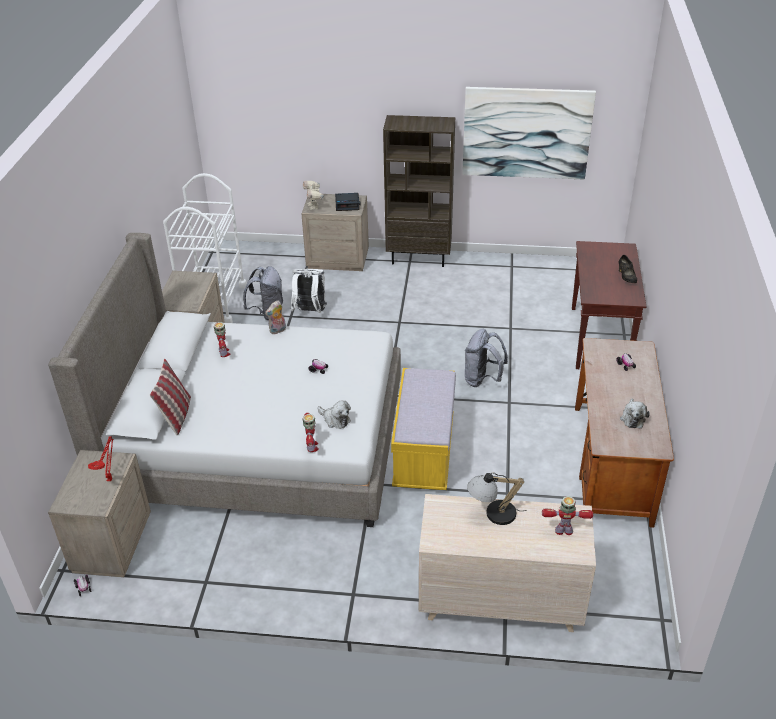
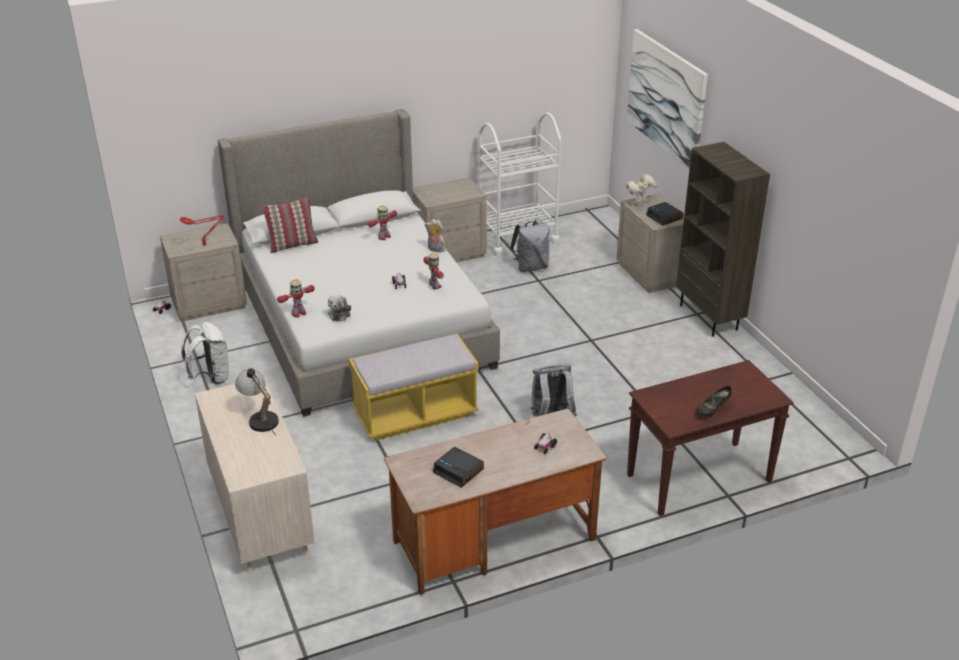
camera: 60 degrees right, 5 degrees down
(310, 311) = (555, 287): white backpack -> white backpack (211, 377)
(526, 133) = (823, 229): picture -> picture (666, 98)
(564, 531) = (262, 463): toy robot -> toy robot (435, 286)
(632, 418) = (459, 471): plush toy -> alarm clock

